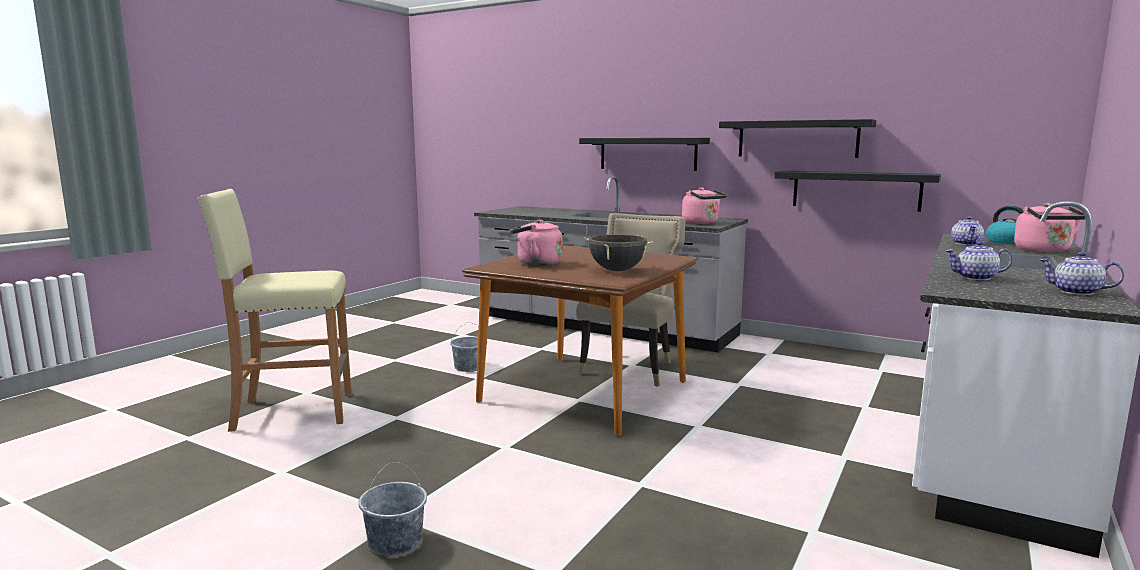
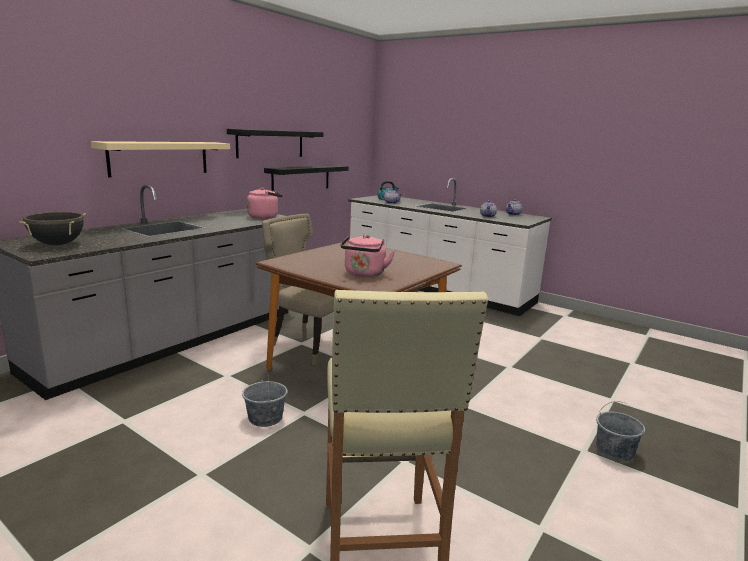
camera: 85 degrees left, 5 degrees up
(617, 270) = (401, 259): black cooking pot -> black cooking pot (58, 244)
(647, 154) = (159, 158): black shelf -> beige shelf
(1044, 251) = (415, 201): pink kettle -> none

